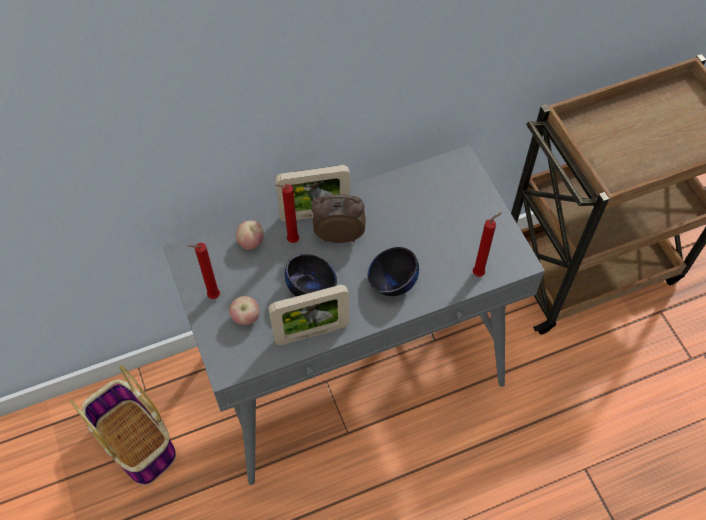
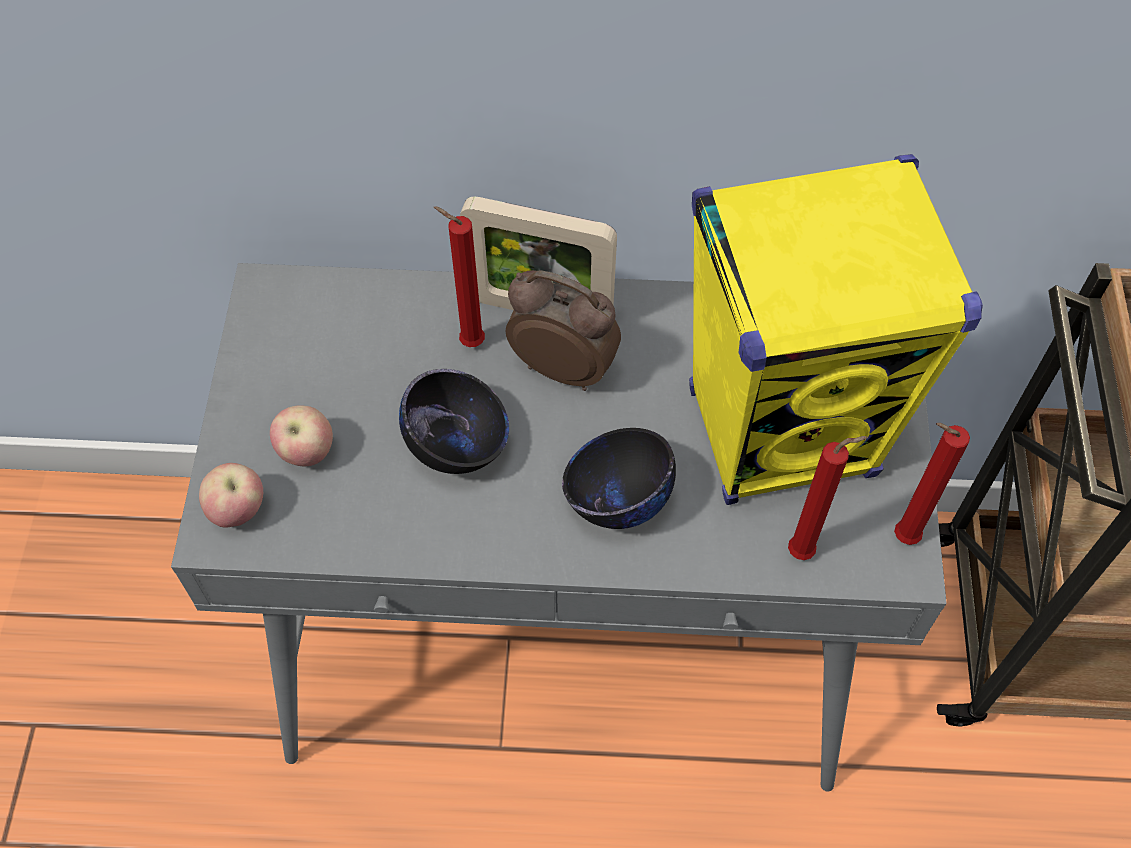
camera: 25 degrees right, 0 degrees up
(137, 442) = (146, 604): basket -> none
(212, 296) = (269, 387): red candle -> red candle (901, 537)
(251, 242) = (394, 317): apple -> apple (238, 510)
(311, 333) = (410, 531): picture frame -> none
(446, 227) = (782, 433): none -> yellow speaker

